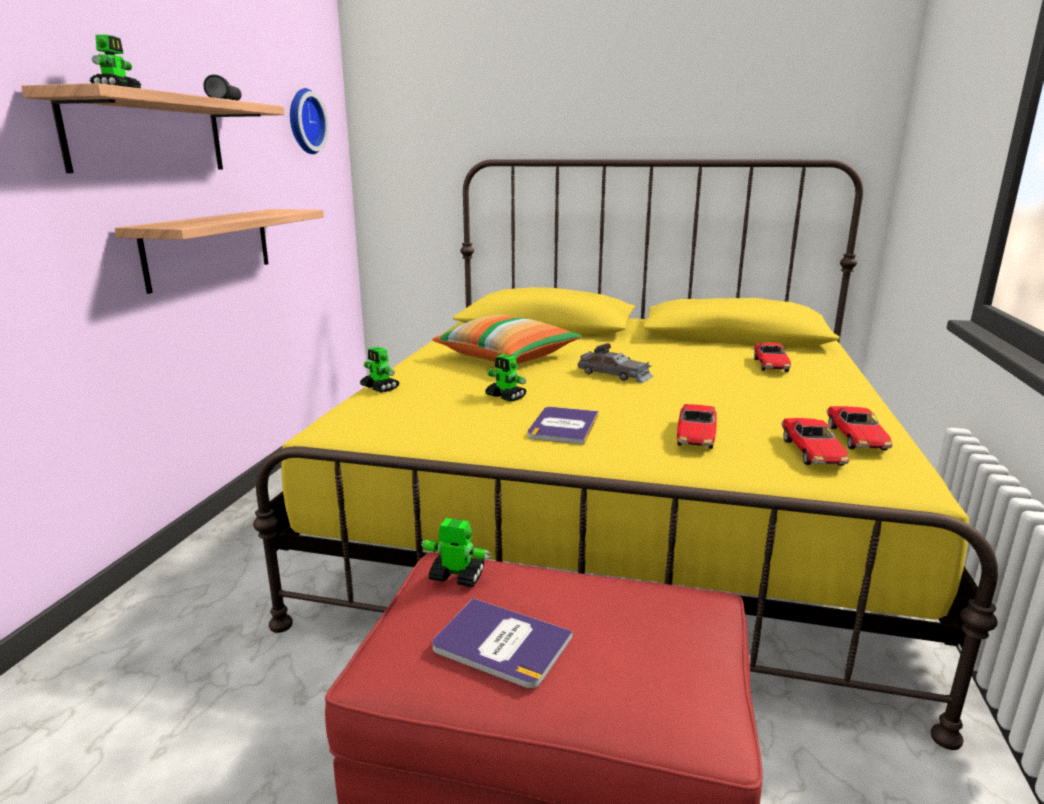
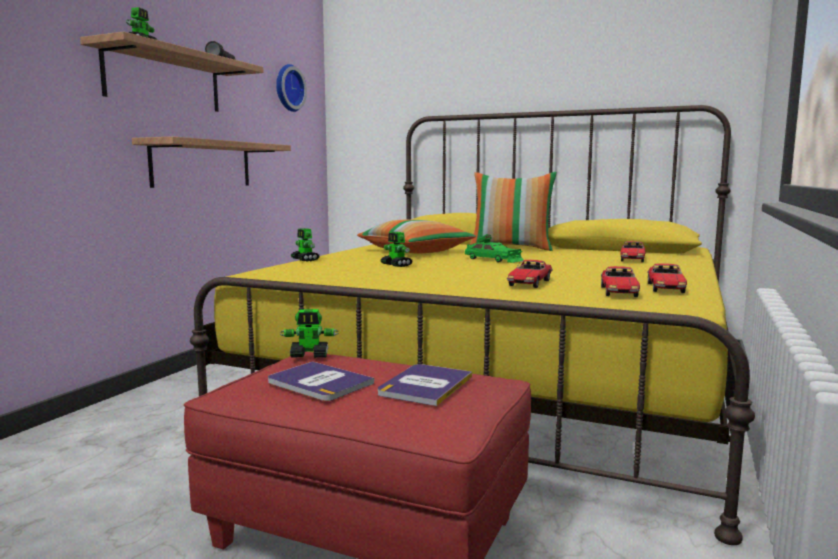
camera: 10 degrees right, 10 degrees down
(456, 576) = (310, 355): toy robot -> toy robot turned 150 degrees clockwise
(563, 426) = (427, 277): book -> book (425, 385)
(614, 374) = (493, 259): grey toy car -> green toy car
(616, 342) = (511, 248): none -> pillow

